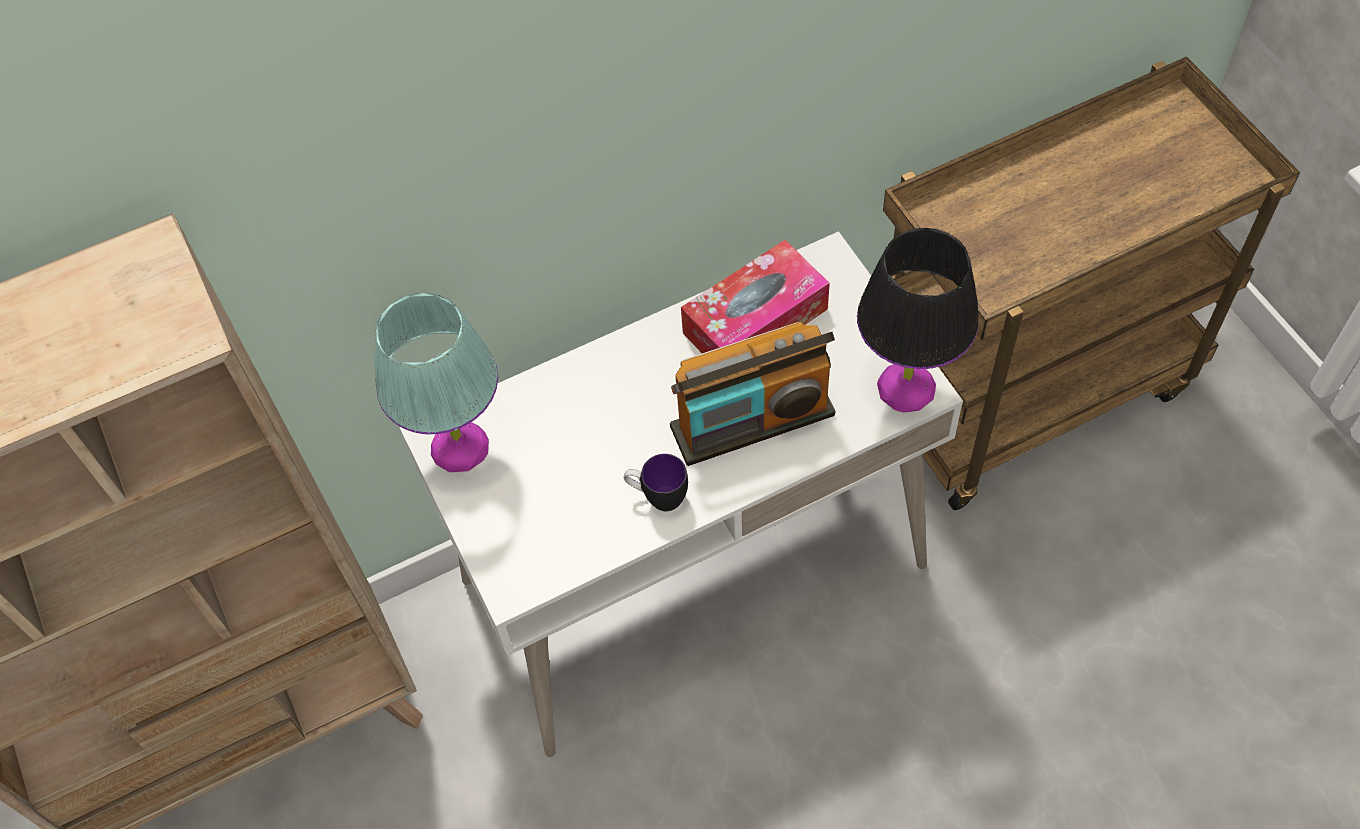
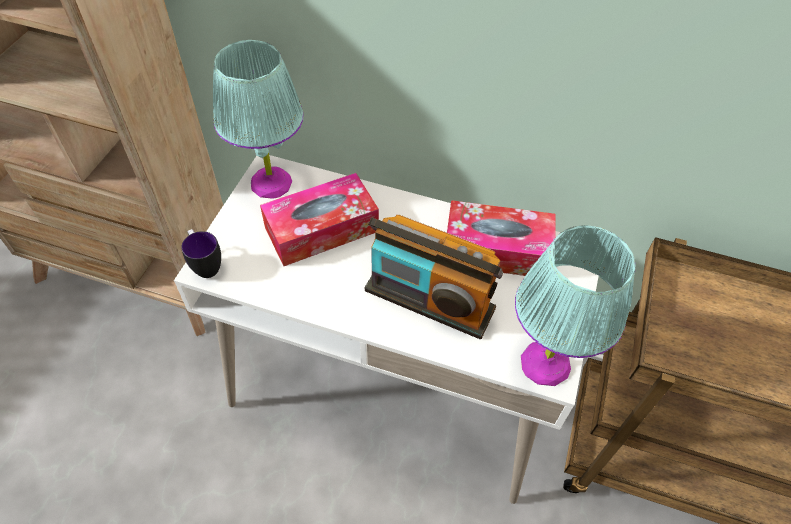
camera: 40 degrees right, 5 degrees down
(573, 446) = (321, 229): none -> tissue box
(657, 497) = (329, 292): mug -> mug (205, 265)
(906, 386) = (545, 362): black table lamp -> turquoise table lamp

